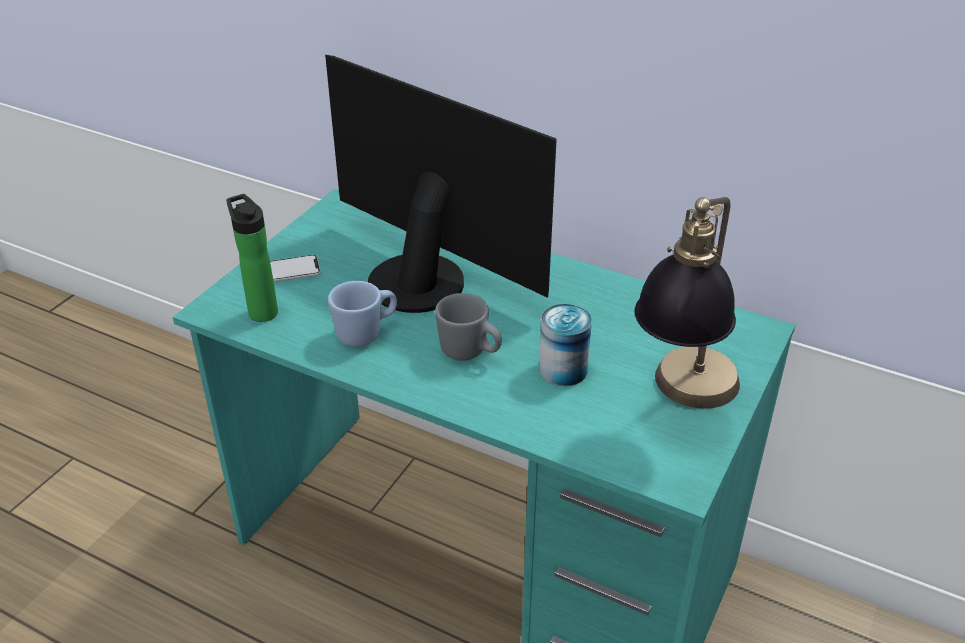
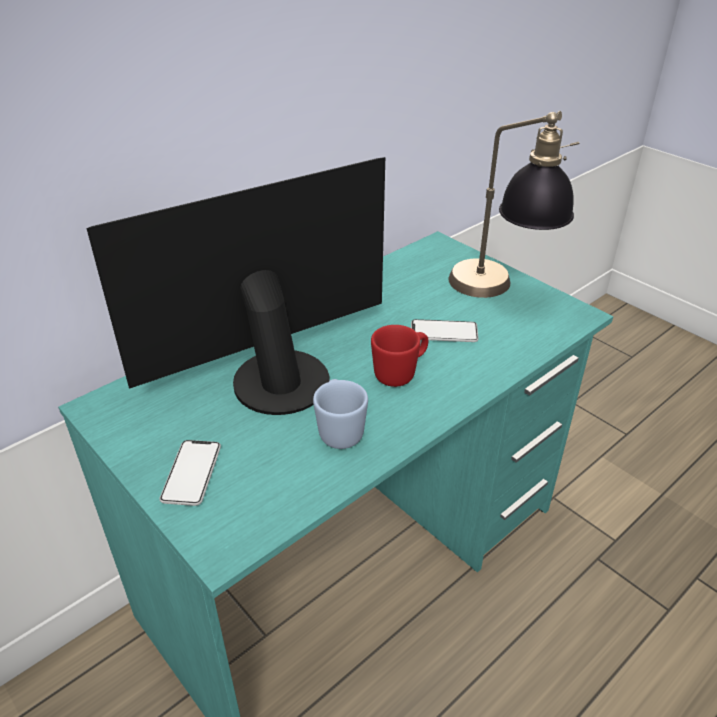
camera: 70 degrees left, 0 degrees up
(261, 311) = (254, 503): bottle -> none
(470, 353) = (400, 373): grey mug -> red mug
(563, 370) = (444, 332): can -> phone

